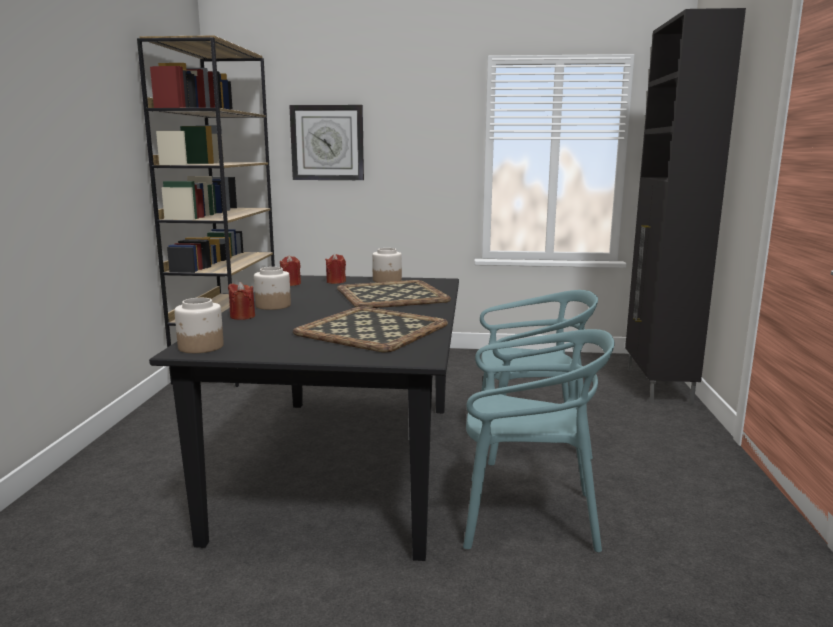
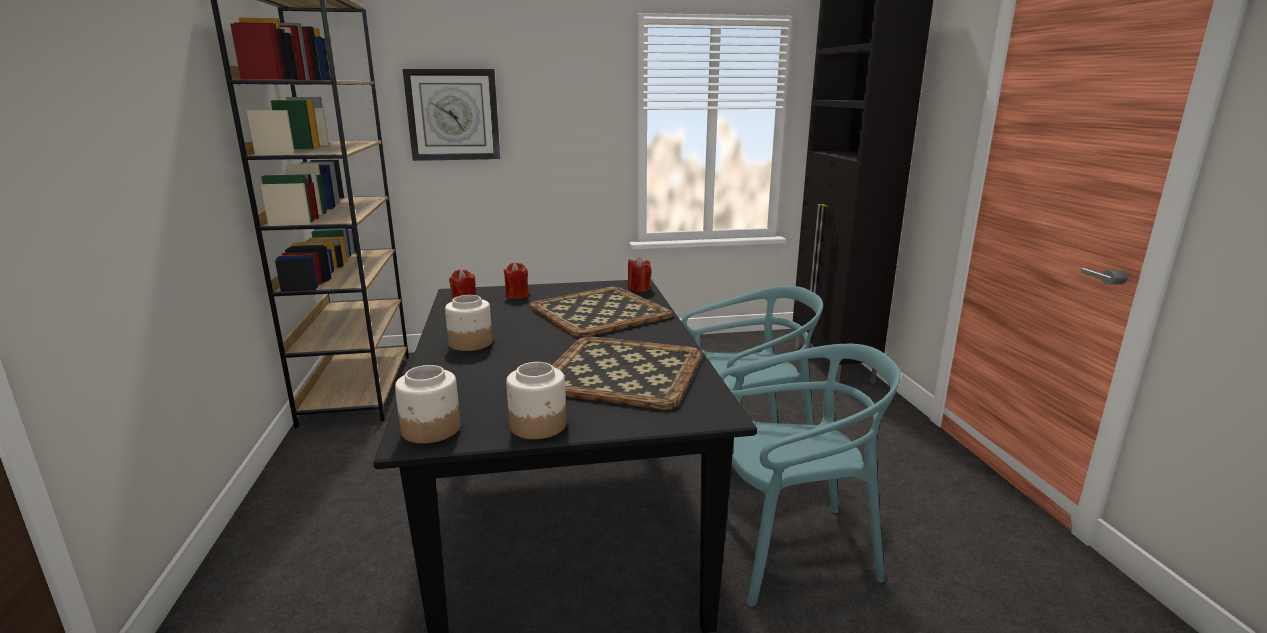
camera: 15 degrees left, 5 degrees up
(242, 316) = (445, 366): red candle -> red candle (639, 288)
(387, 280) = (575, 288): jar -> jar (538, 425)

